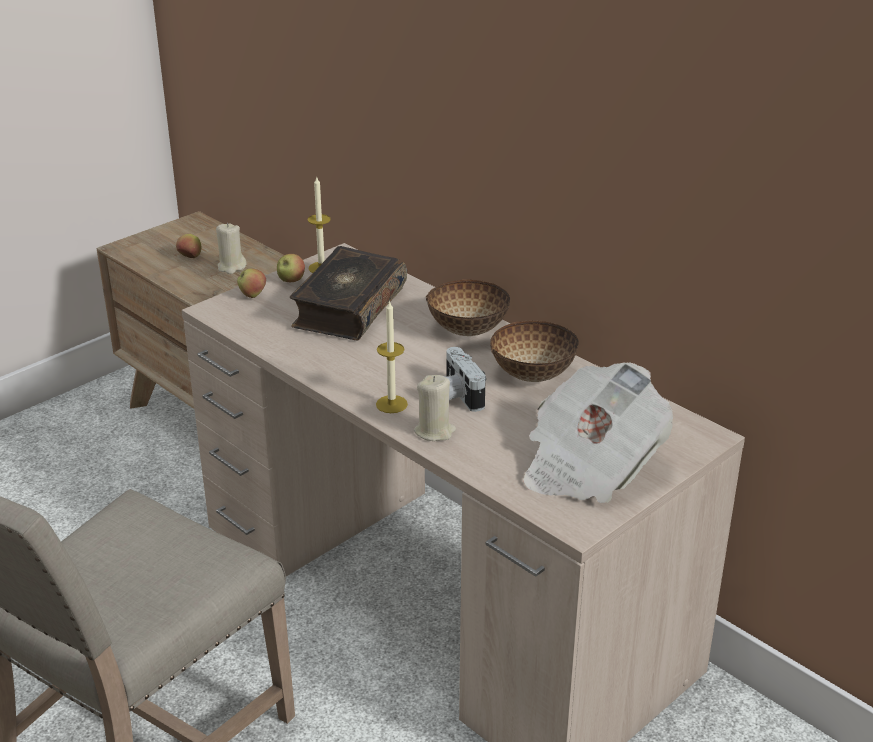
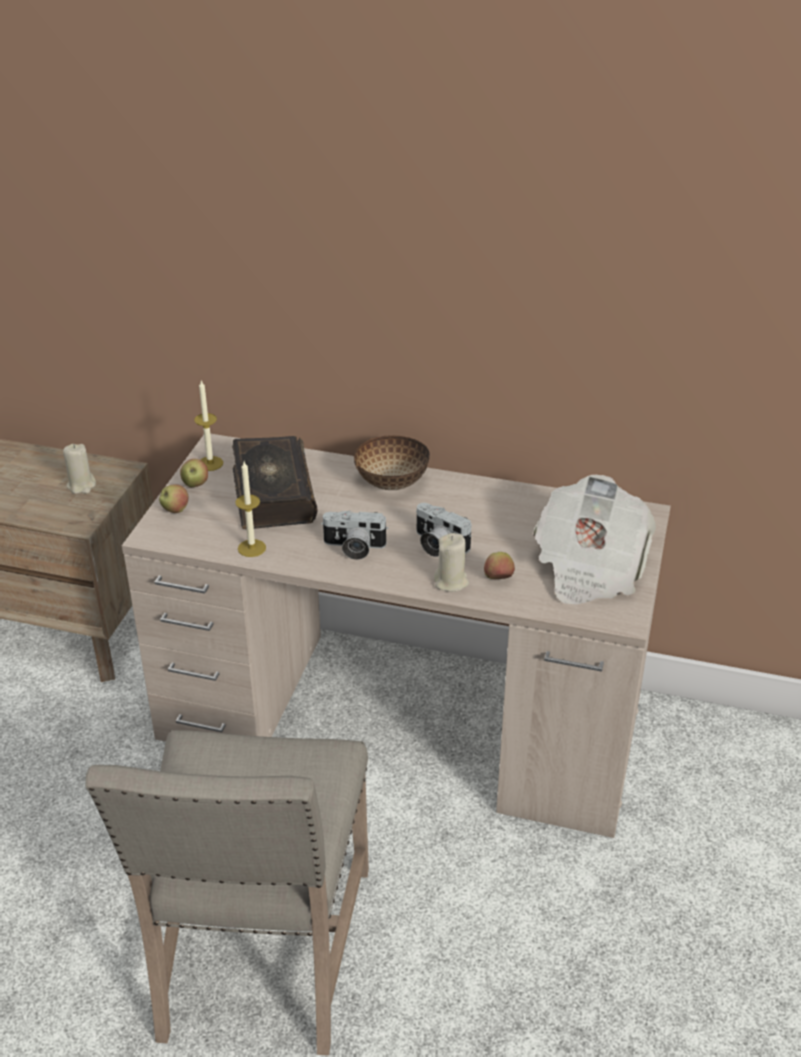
camera: 30 degrees left, 5 degrees up
(190, 258) = (31, 488): apple -> apple (498, 579)
(373, 373) = (353, 548): none -> camera
(391, 404) = (395, 570): candle -> candle (251, 548)
(533, 374) = (478, 505): bowl -> none

